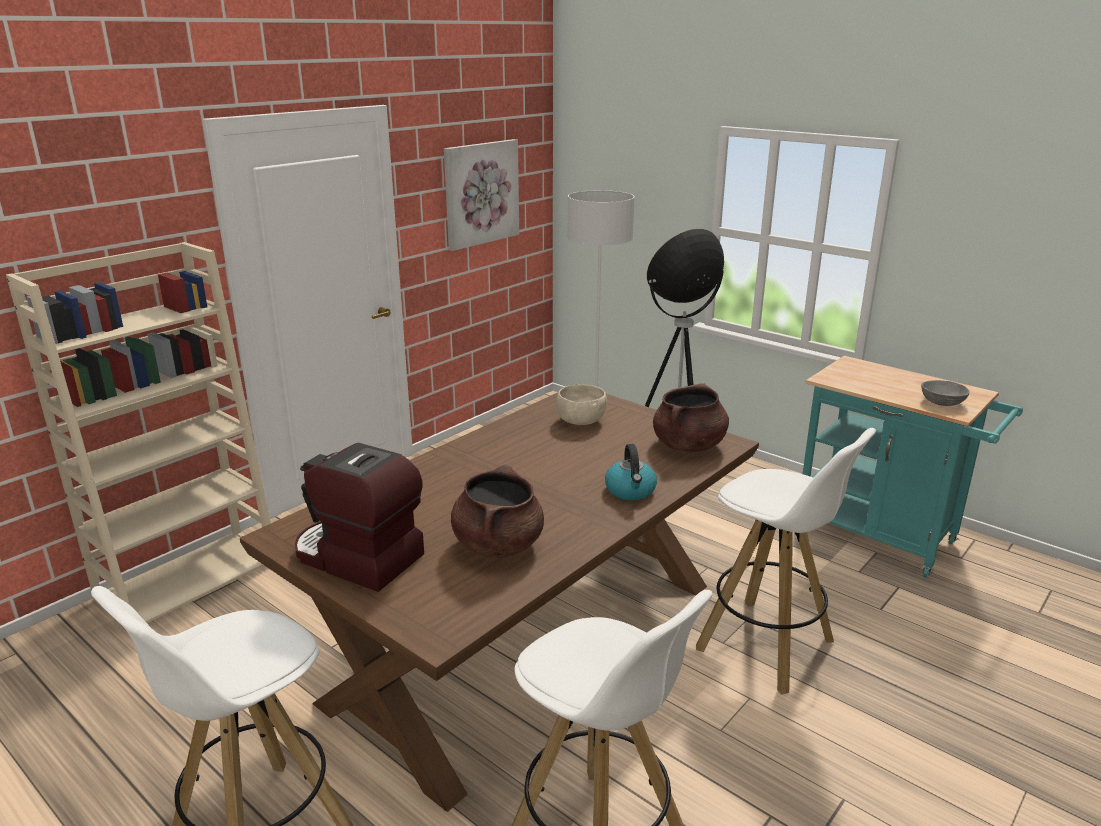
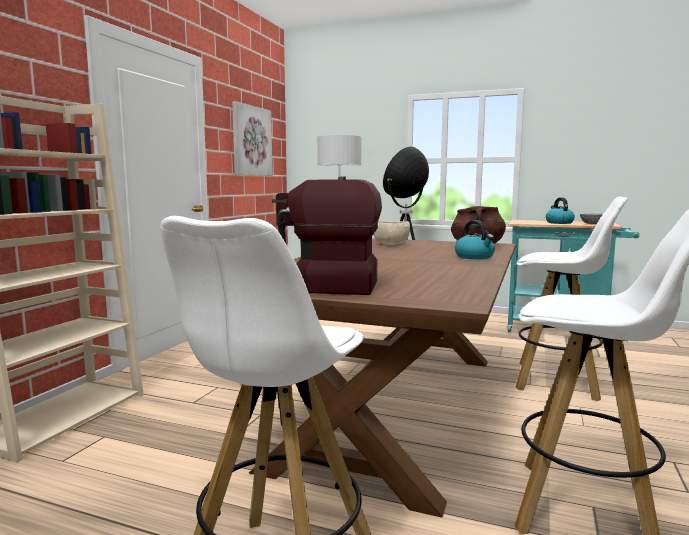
camera: 20 degrees left, 15 degrees down
(498, 545) = (426, 275): brown cooking pot -> none
(892, 387) = (559, 223): none -> kettle

